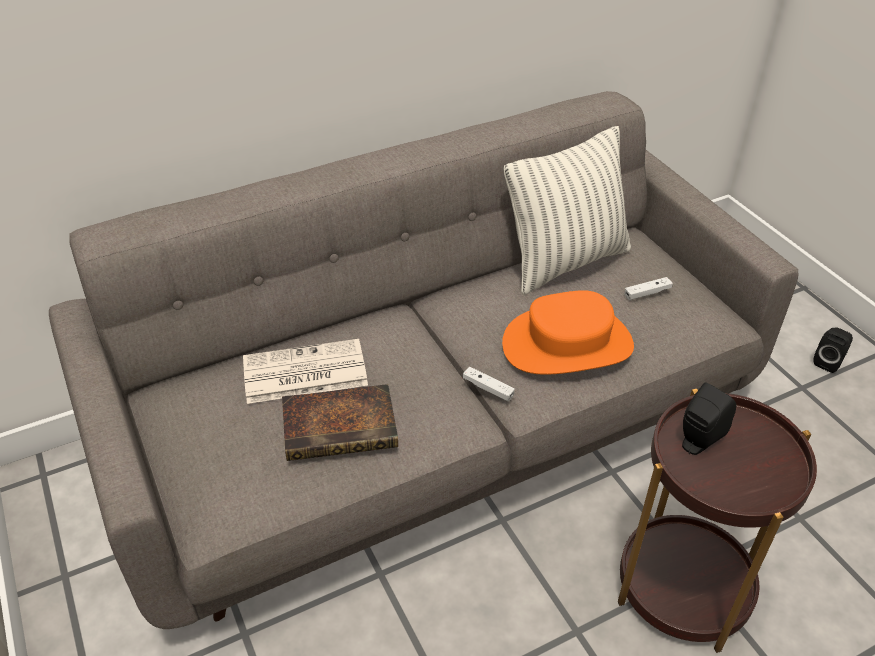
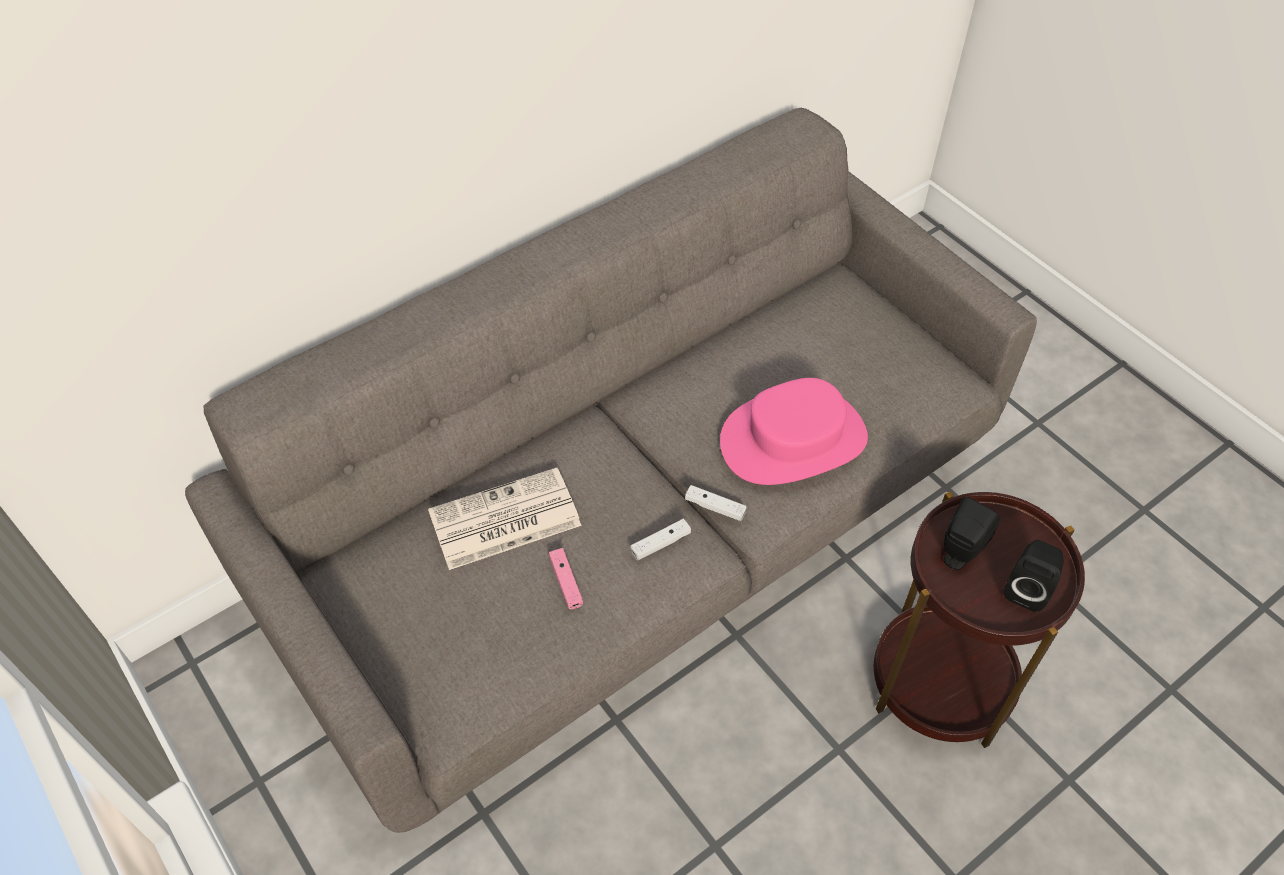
camera: 10 degrees left, 10 degrees up
(342, 426) = (566, 582): book -> pink game controller
(565, 262) = (770, 327): pillow -> none
(567, 344) = (793, 440): orange hat -> pink hat
(647, 293) = (870, 358): white game controller -> white game controller (660, 544)
(828, 362) = (1063, 386): black speaker -> black speaker (1027, 589)

